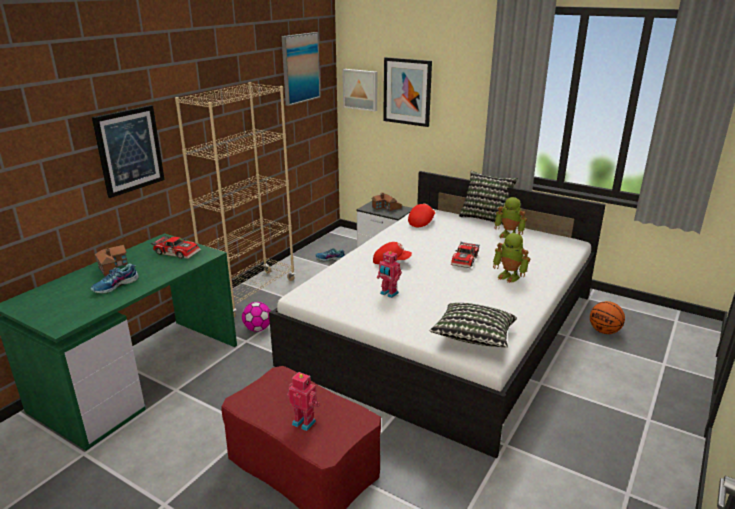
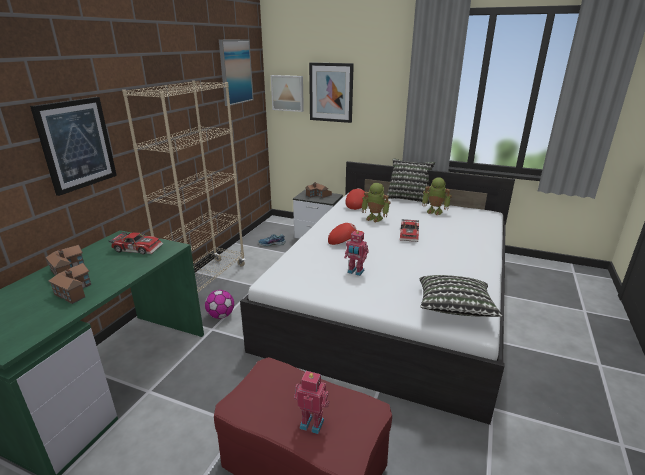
camera: 10 degrees left, 0 degrees up
(116, 286) = (74, 290): shoe -> toy house
(509, 276) = (454, 246): toy robot -> toy robot (375, 218)
(604, 331) = (524, 287): basketball -> none

